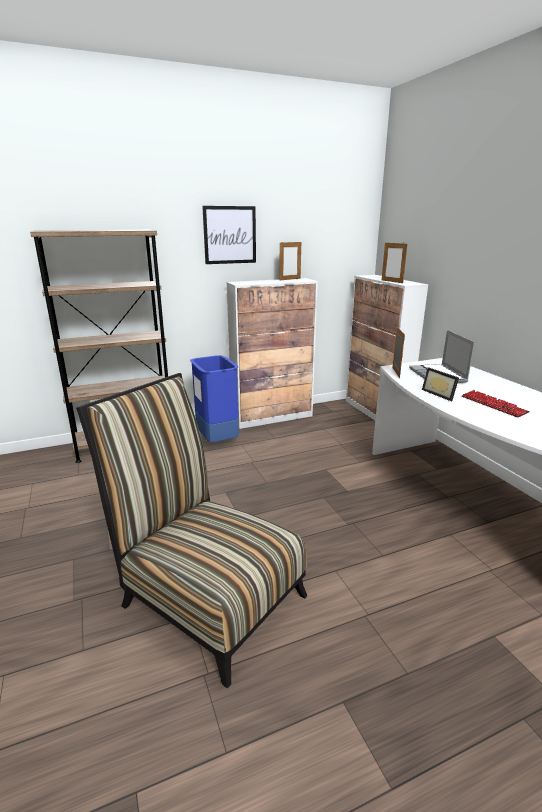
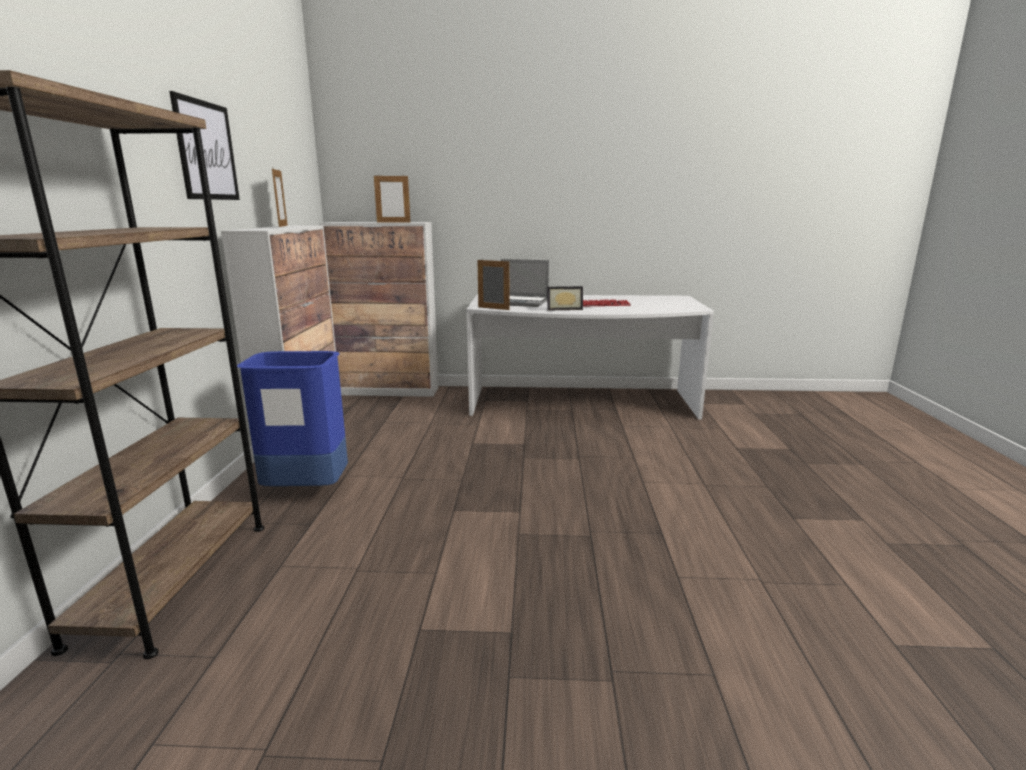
camera: 65 degrees left, 5 degrees down
(206, 594) = (646, 560): chair -> none

